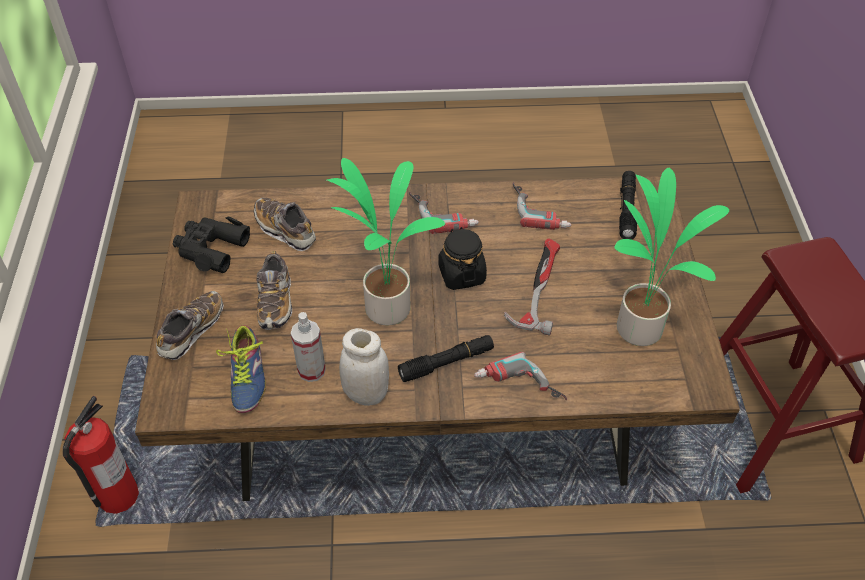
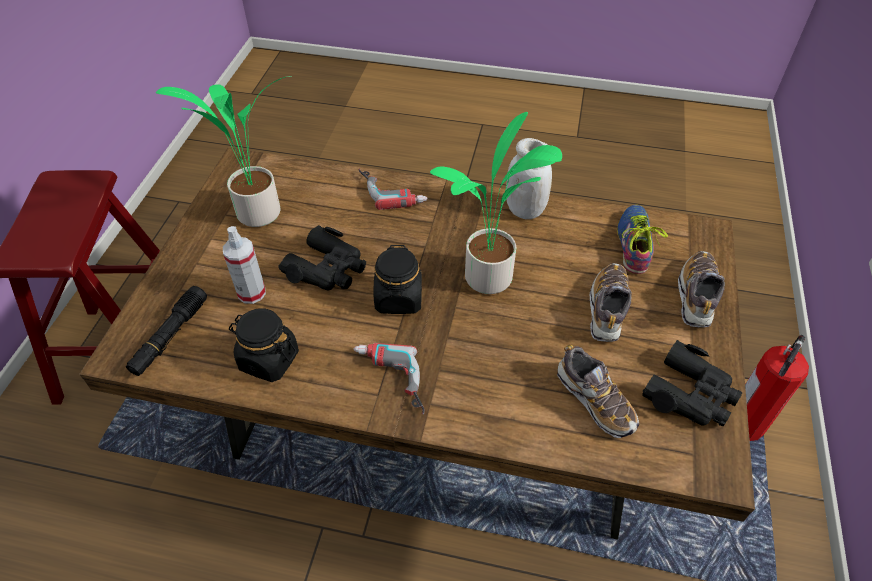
camera: 165 degrees left, 0 degrees up
(191, 331) = (696, 296): shoe -> shoe turned 150 degrees clockwise
(311, 370) = (572, 237): spray bottle -> spray bottle (251, 293)
(446, 363) = (446, 220): black flashlight -> none
(537, 287) = (328, 268): hammer -> black binoculars
(540, 209) = (268, 360): power drill -> black jar

